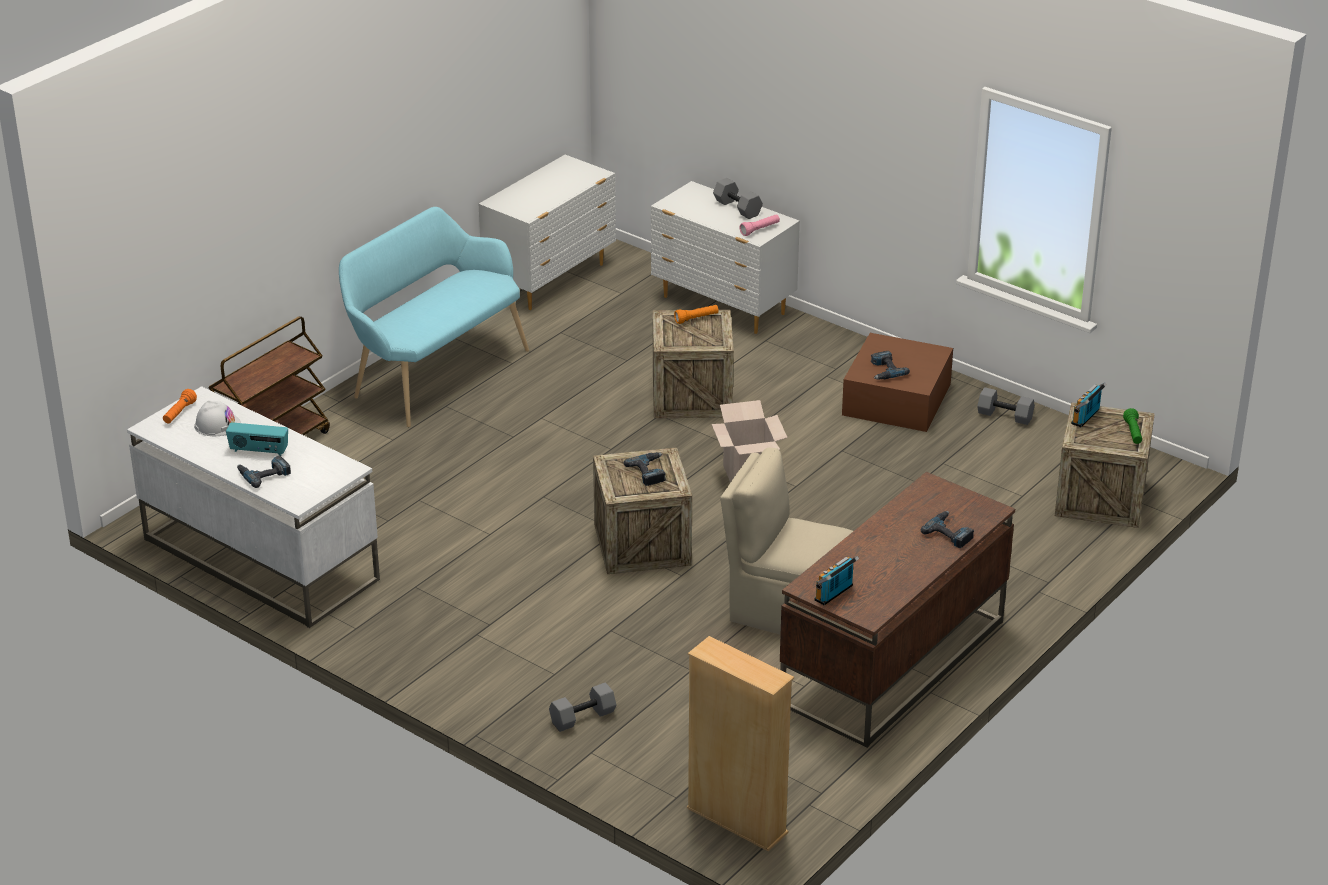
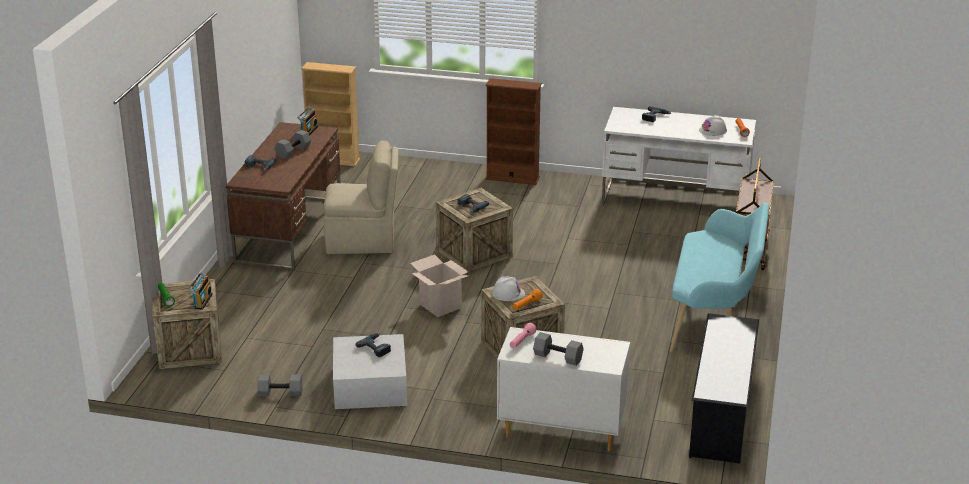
camera: 155 degrees right, 5 degrees down
(259, 451) = (673, 125): radio -> none
(461, 677) = (512, 178): none -> brown bookcase
(551, 279) = (721, 416): white dresser -> black shoe rack
(582, 718) = (437, 177): grey dumbbell -> grey dumbbell (293, 151)
(706, 337) = (508, 293): none -> white hard hat
(896, 399) = (370, 385): brown storage box -> white storage box

